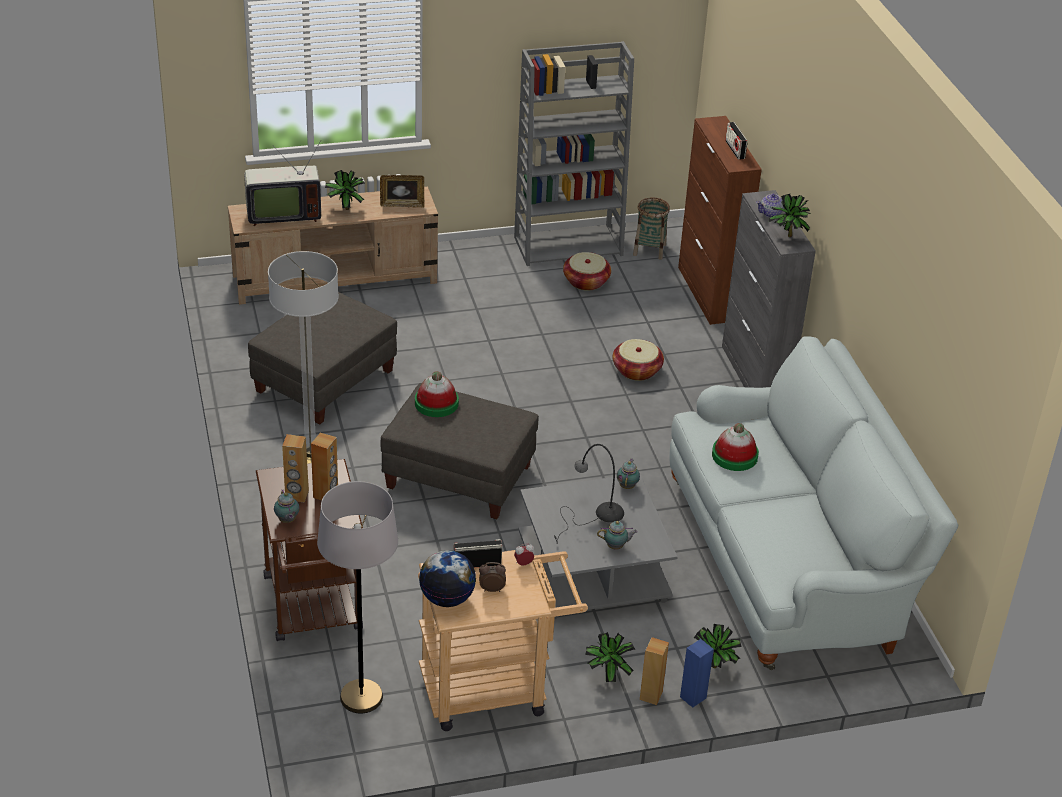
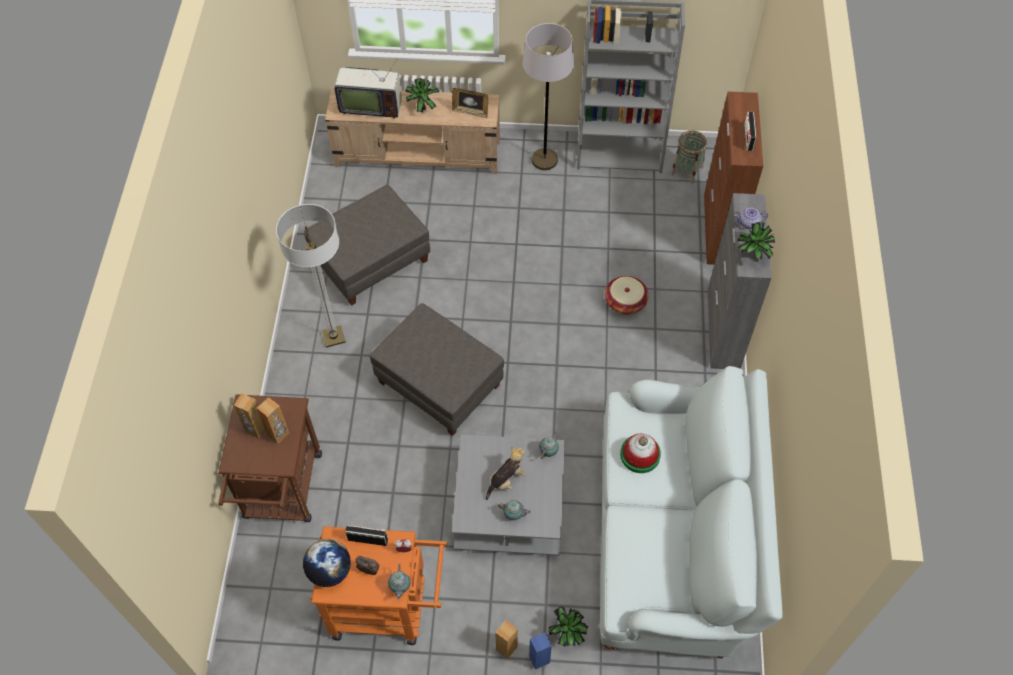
camera: 20 degrees right, 20 degrees up
(287, 520) = (238, 455): teapot -> teapot (400, 588)
(361, 697) = (285, 589): grey floor lamp -> grey floor lamp (544, 160)
(436, 403) = (424, 330): hat -> none
(494, 688) = (388, 607): beige cart -> orange cart
(586, 281) = (619, 196): basket -> none
(592, 519) = (506, 480): grey table lamp -> plush toy
(606, 675) = (479, 618): potted plant -> none

